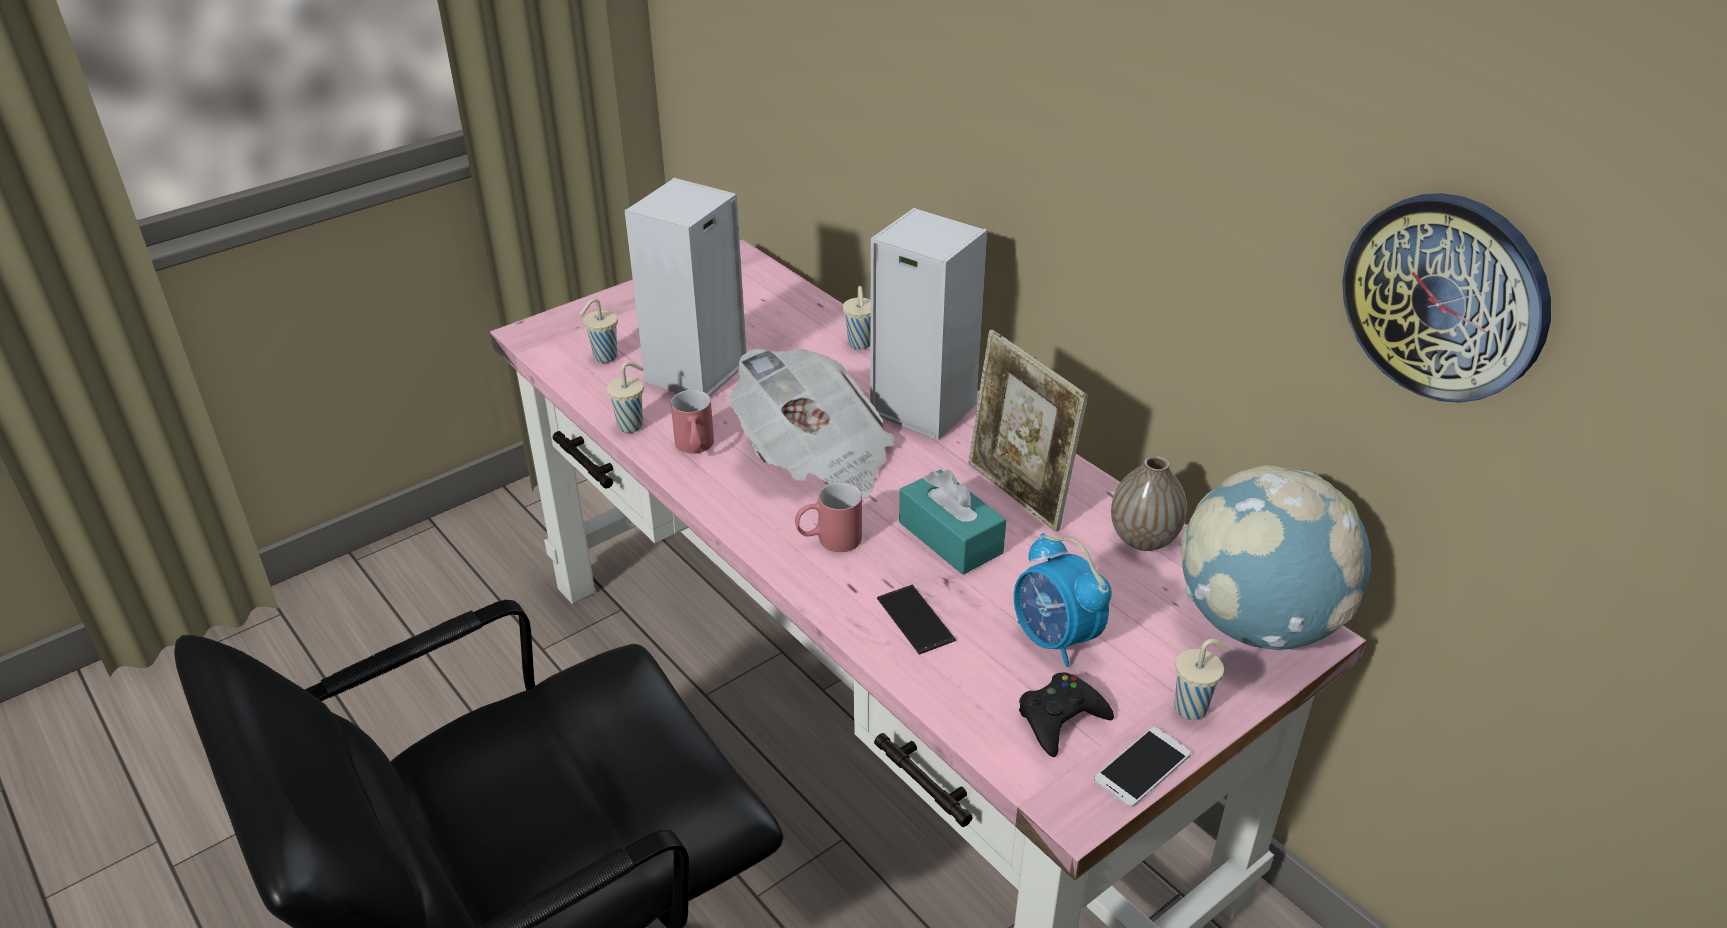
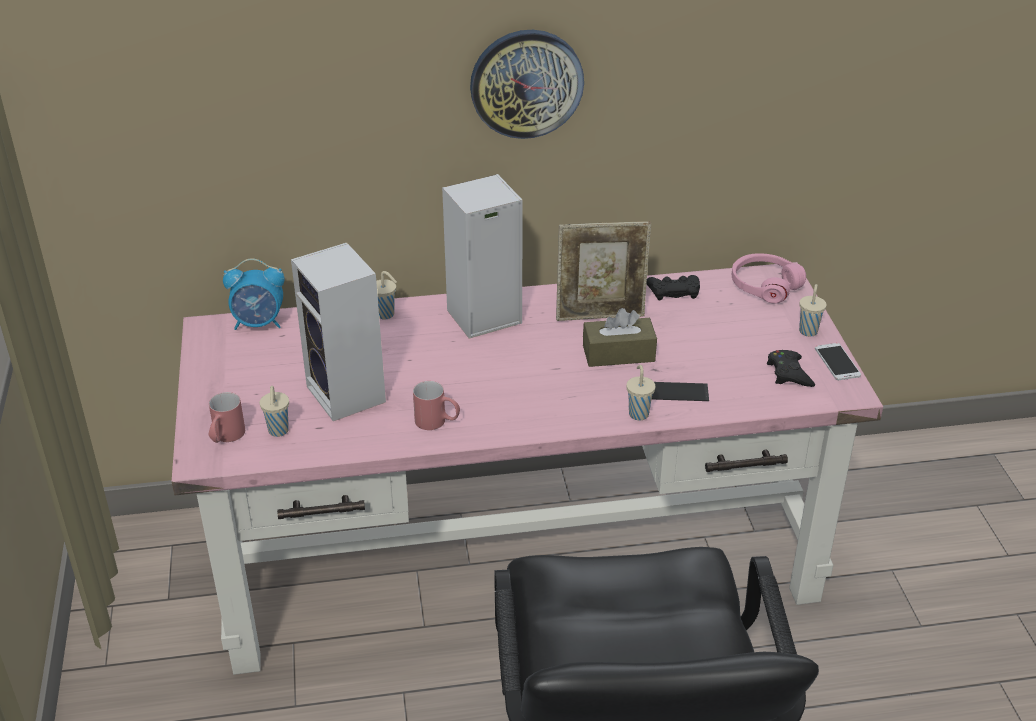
camera: 60 degrees left, 0 degrees up
(631, 425) = (381, 443): beige cup -> beige cup (638, 413)
(815, 458) = (495, 376): newspaper -> none
(829, 540) = (583, 399): red mug -> red mug (226, 437)
(950, 537) = (618, 353): turquoise tissue box -> brown tissue box
(1055, 639) = (730, 351): alarm clock -> alarm clock (259, 323)
(1143, 539) = (673, 291): vase -> black game controller
(1258, 624) = (764, 286): globe -> pink headphones
(1445, 297) = (802, 67): wall clock -> wall clock (526, 83)

